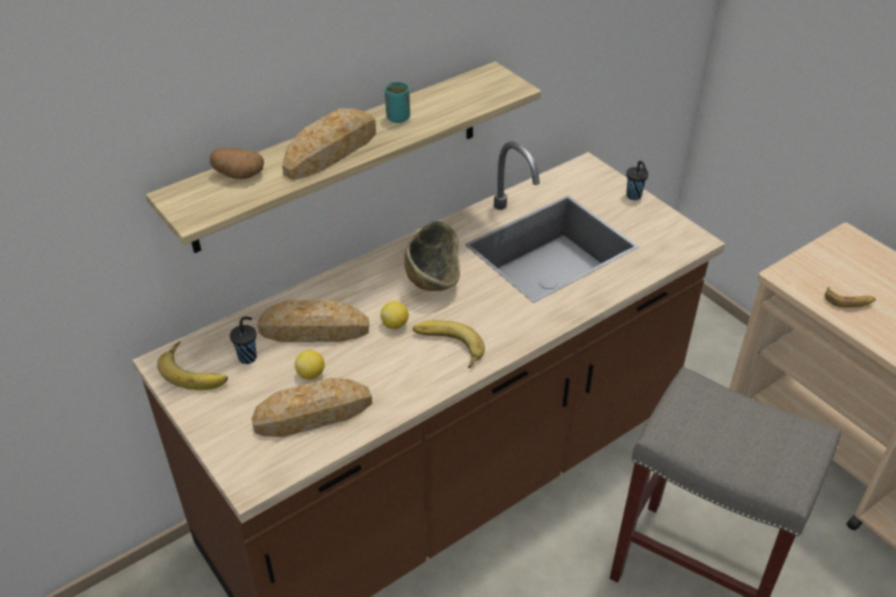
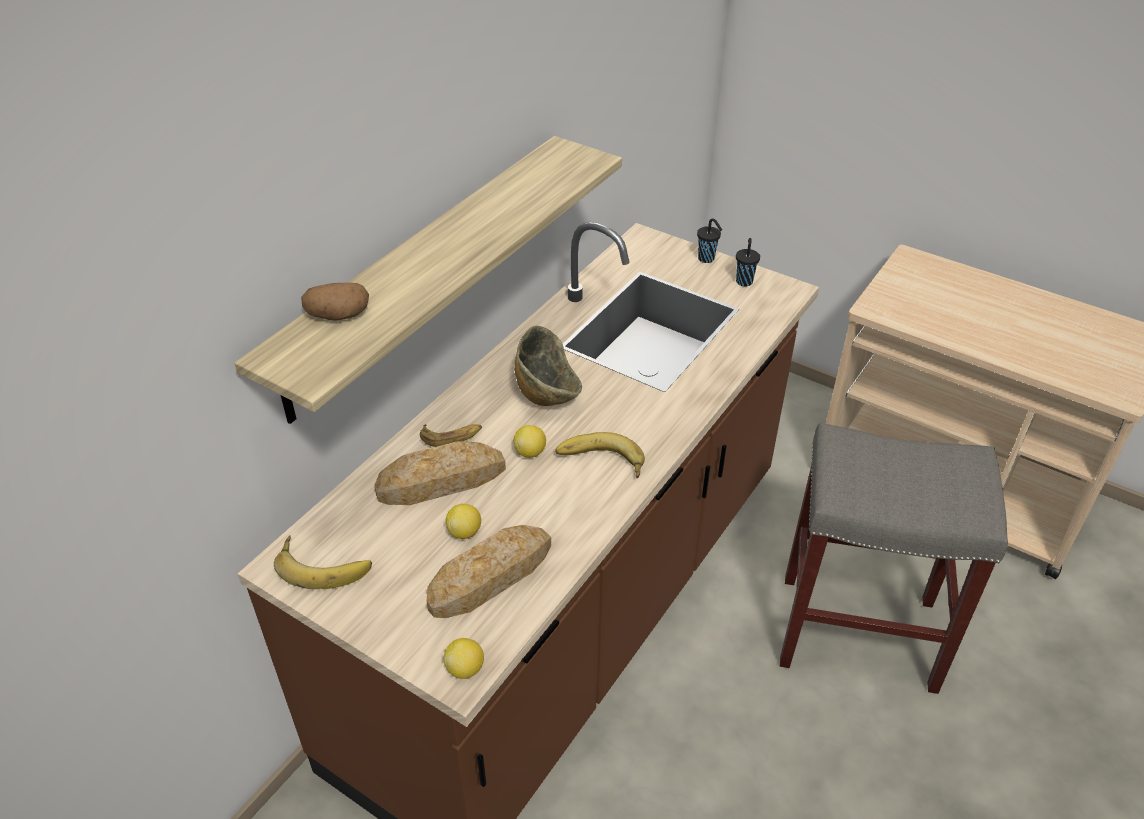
camera: 20 degrees left, 0 degrees up
(248, 357) = (380, 532): black cup -> black cup (744, 281)
(258, 478) = (465, 669): none -> lemon
(331, 151) = (432, 266): bread -> none
(398, 118) = (486, 215): turquoise cup -> none
(849, 301) = (943, 319): banana -> banana (451, 436)

